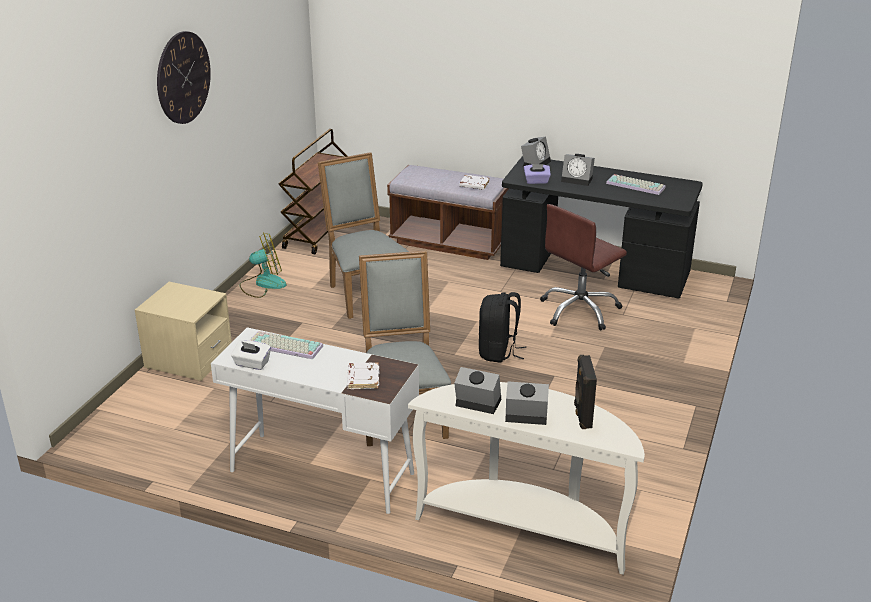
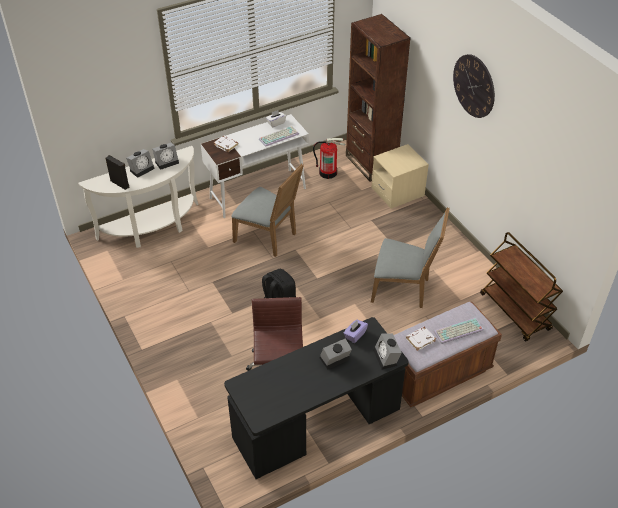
camera: 130 degrees right, 15 degrees up
(139, 406) = (371, 163): none -> brown bookcase
(201, 432) = (328, 172): none -> fire extinguisher
(263, 284) = (459, 252): fan -> none
(636, 185) = (290, 386): keyboard -> keyboard (458, 331)

